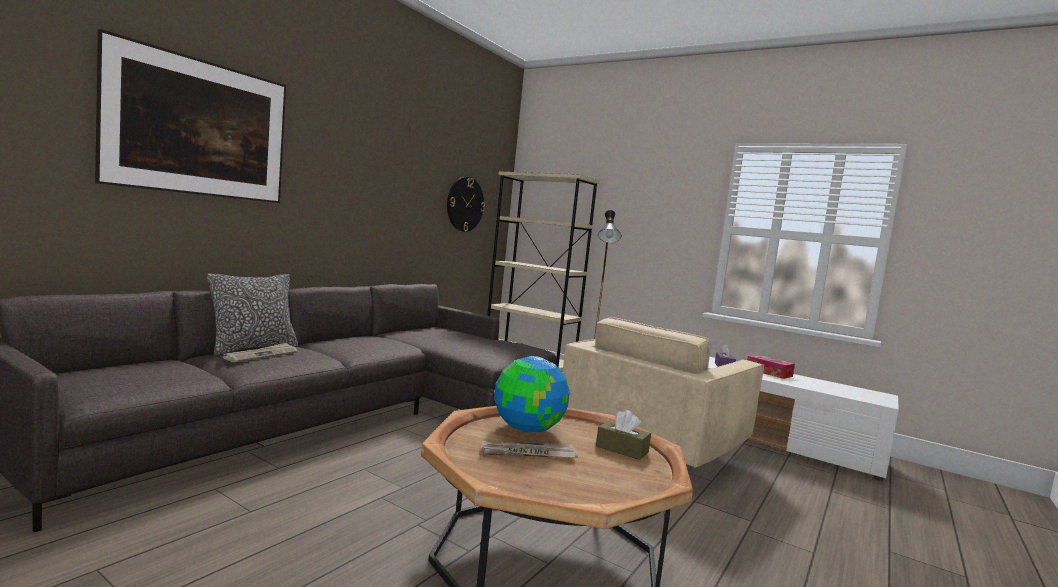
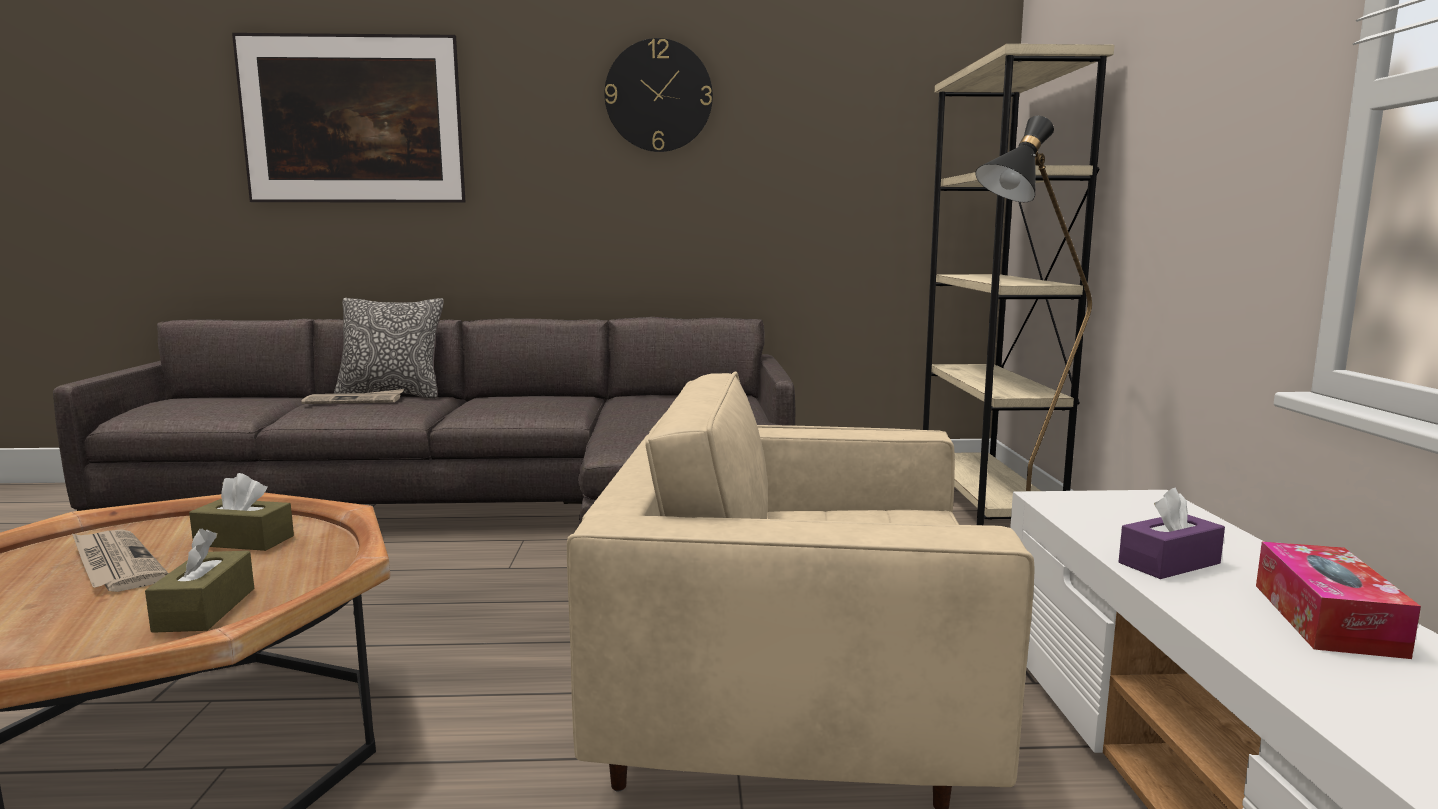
camera: 55 degrees right, 5 degrees up
(465, 204) = (859, 166): wall clock -> wall clock (658, 96)
(528, 430) = (244, 540): globe -> brown tissue box

